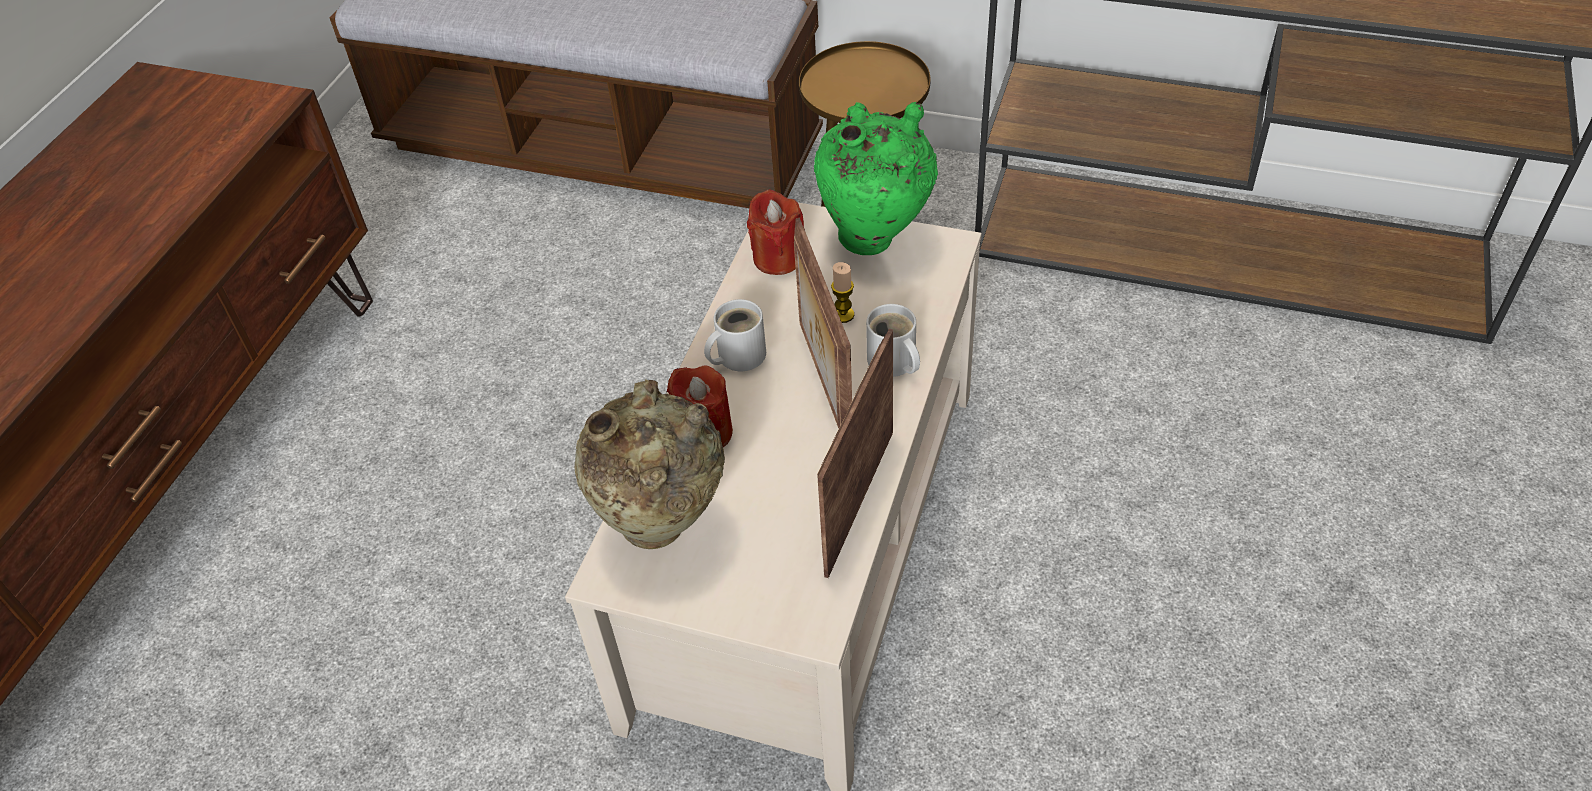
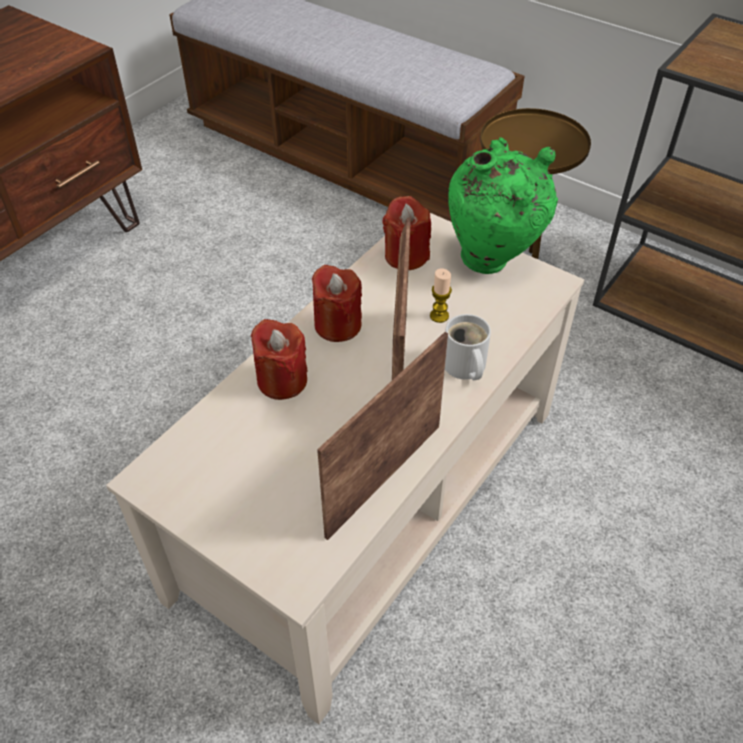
camera: 15 degrees right, 0 degrees up
(663, 529) = (211, 452): beige vase -> none
(737, 355) = (337, 325): white mug -> red candle

